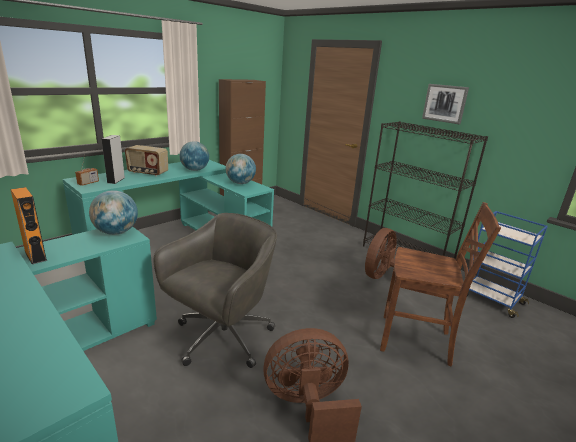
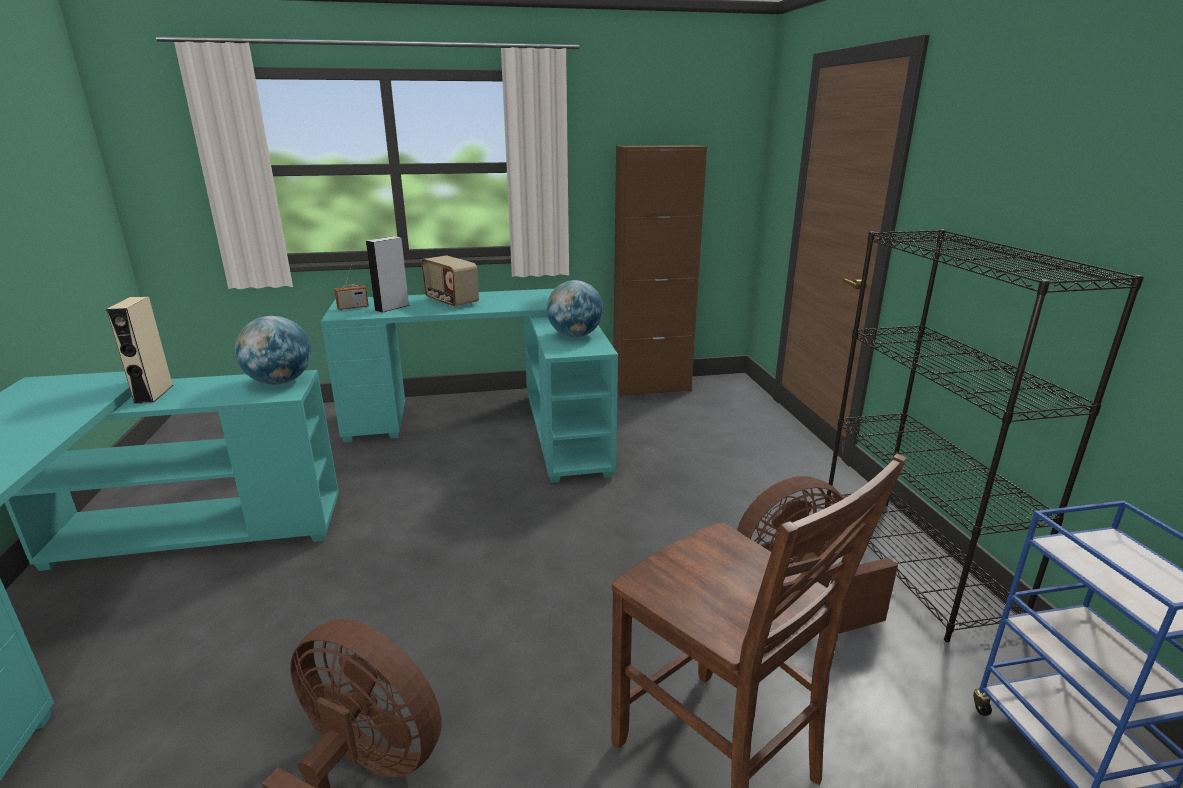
camera: 35 degrees right, 0 degrees up
(35, 256) = (154, 394): orange speaker -> beige speaker
(195, 170) = (526, 304): globe -> none
(221, 338) = (379, 597): grey office chair -> none
(445, 103) = (1045, 182): picture -> none

